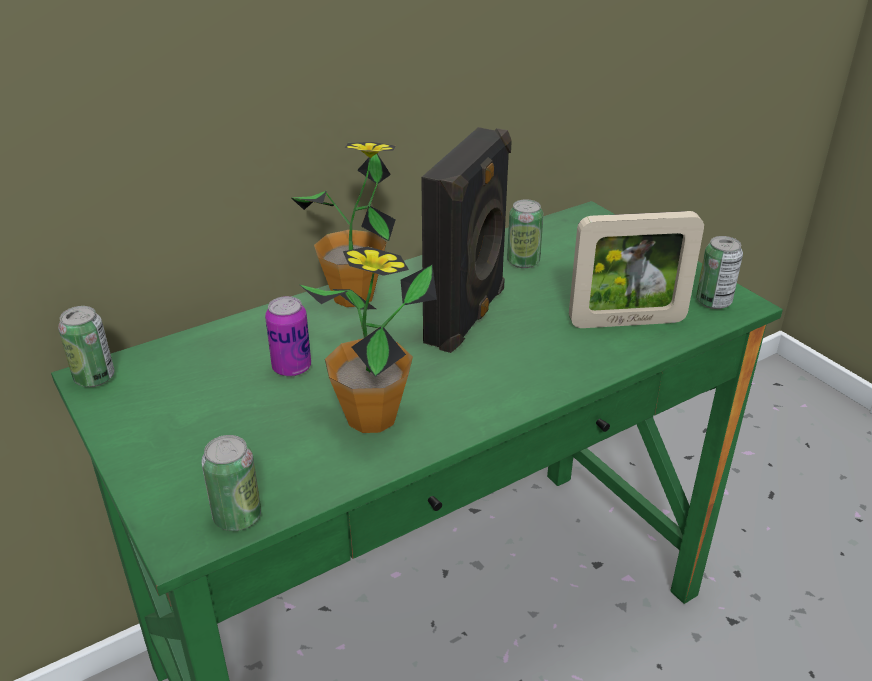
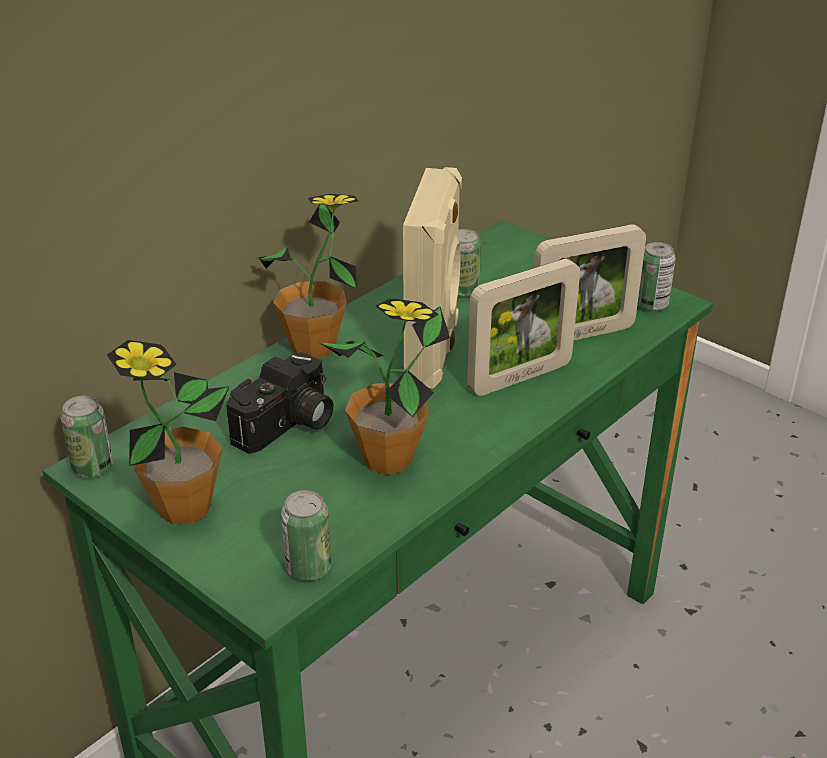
camera: 15 degrees left, 0 degrees up
(153, 432) = (184, 508): none -> potted plant
(292, 367) = (288, 426): can -> camera
(468, 317) = (434, 352): black speaker -> beige speaker
(543, 355) = (520, 377): none -> picture frame

